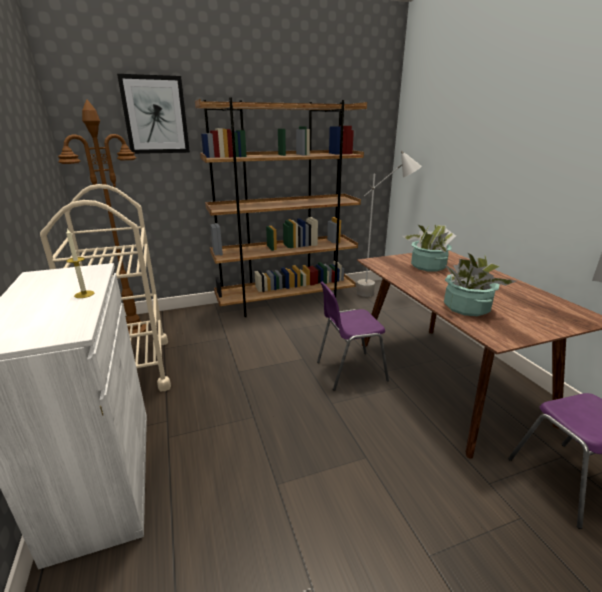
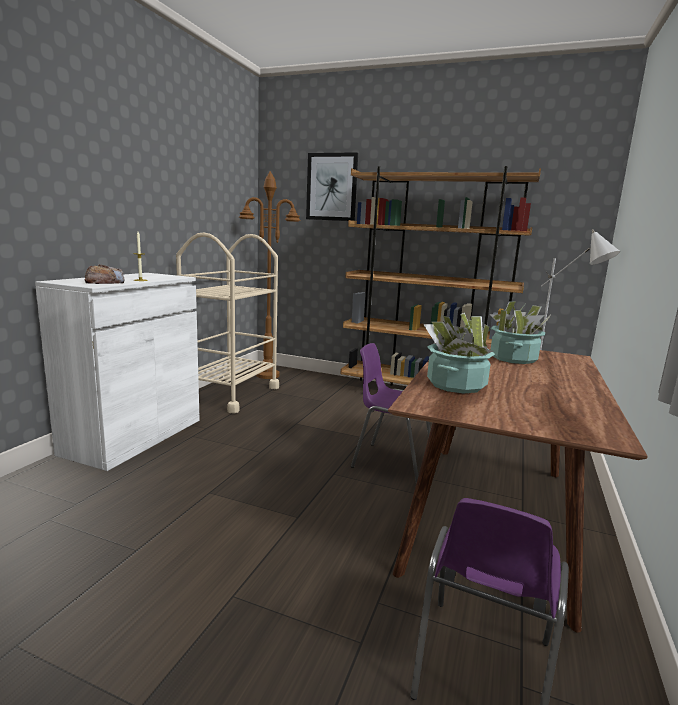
camera: 40 degrees right, 10 degrees down
(61, 318) = (104, 282): none -> bread

